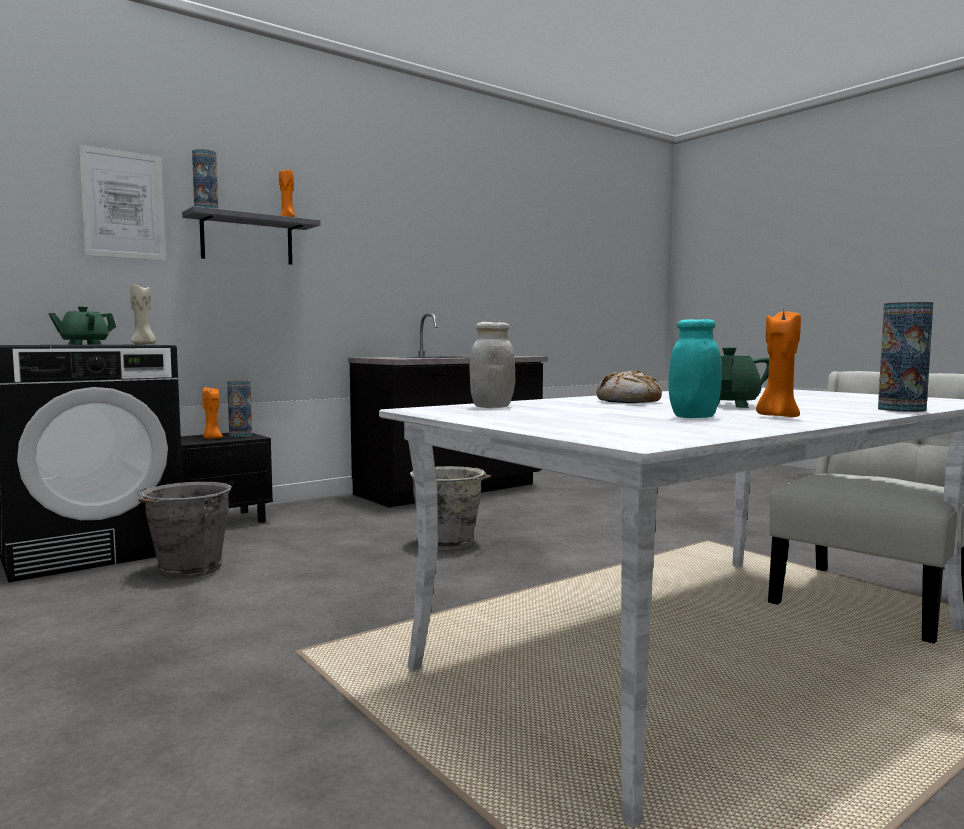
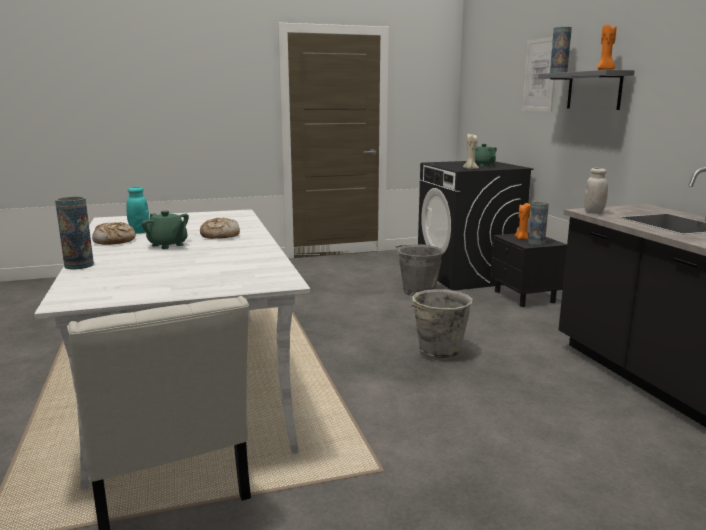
camera: 110 degrees right, 10 degrees up
(492, 407) = (233, 218): white jar -> white jar (593, 212)
(777, 416) = (114, 241): orange candle -> bread

